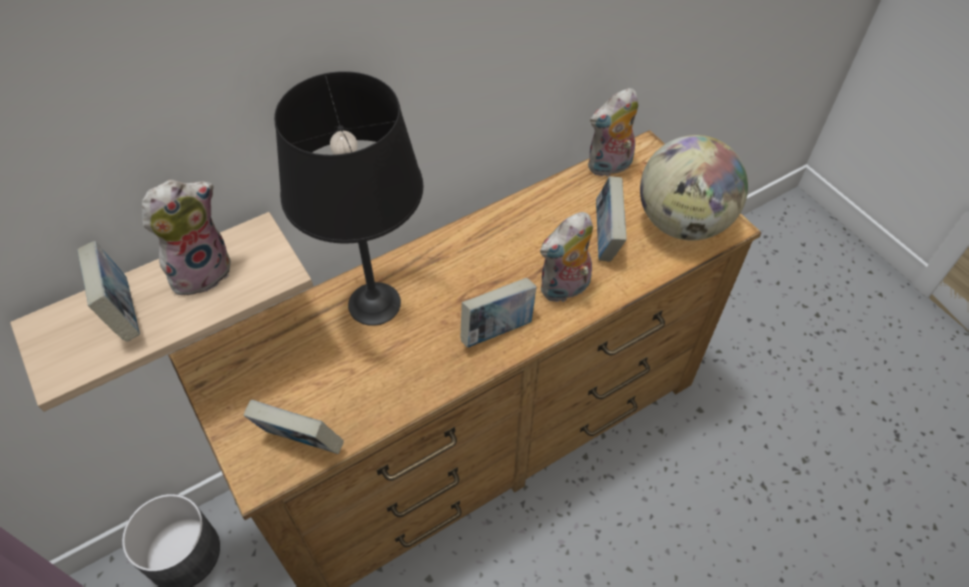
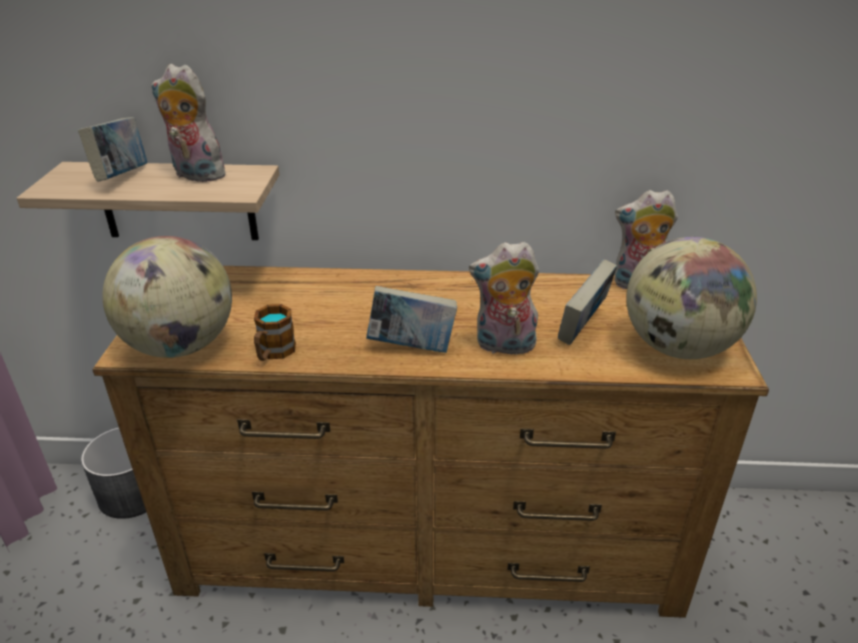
camera: 35 degrees right, 20 degrees down
(201, 270) = (195, 175): plush toy -> plush toy turned 150 degrees counterclockwise
(300, 443) = (181, 346): book -> globe
(374, 304) = (333, 293): black table lamp -> none
(391, 402) = (273, 353): none -> mug

